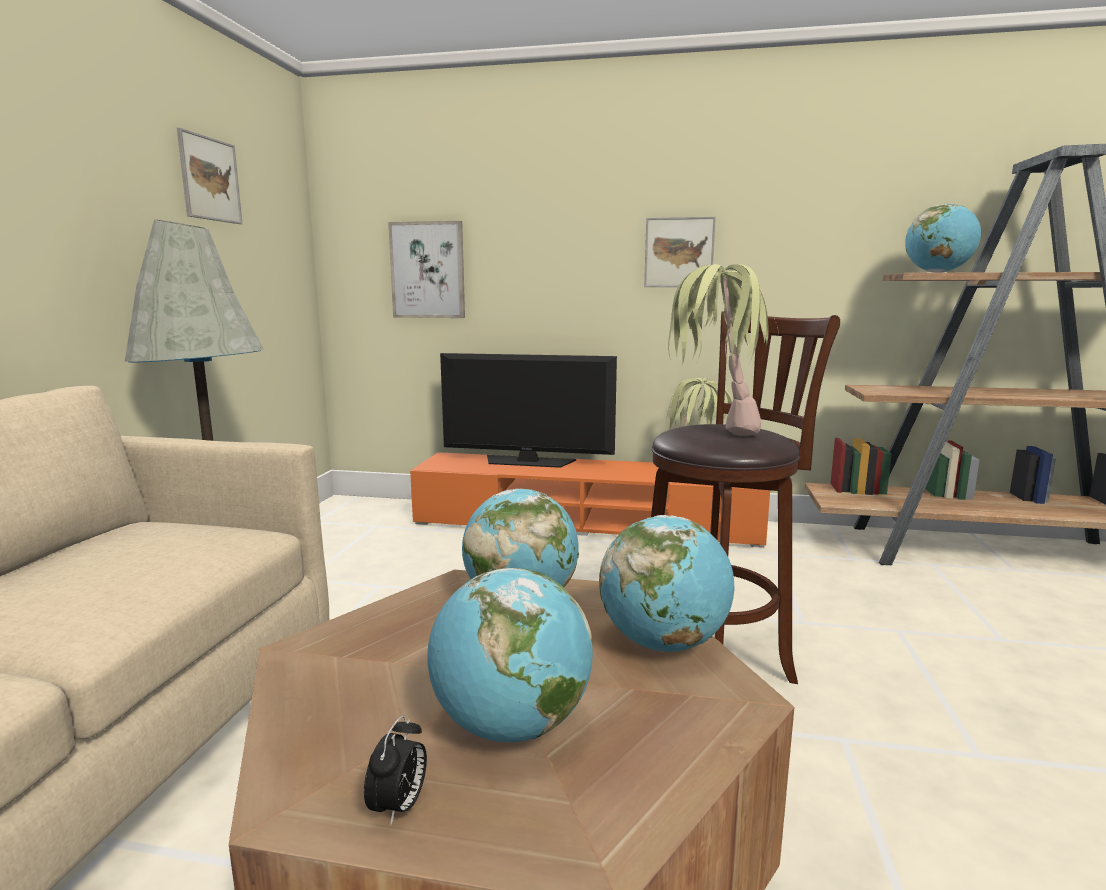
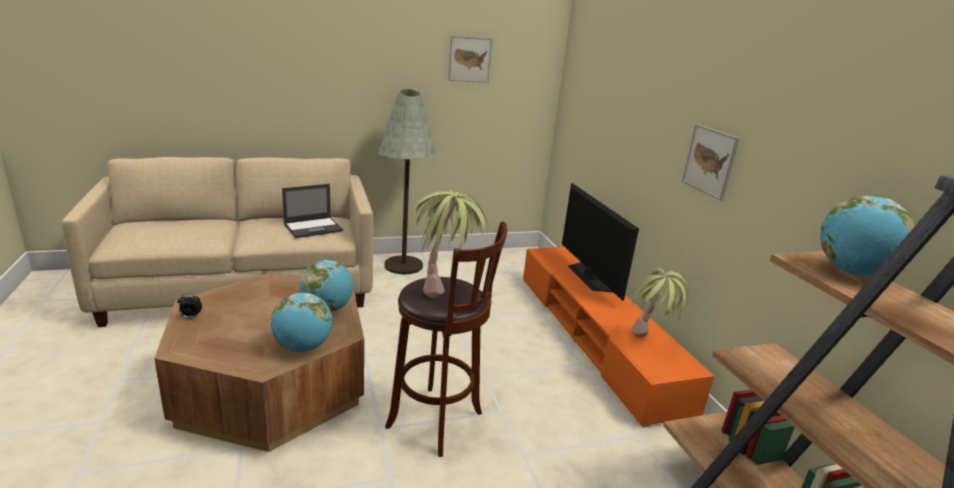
camera: 60 degrees right, 10 degrees up
(157, 544) = (314, 227): none -> laptop
(428, 270) = (592, 124): picture -> none
(511, 726) = (233, 326): globe -> none

